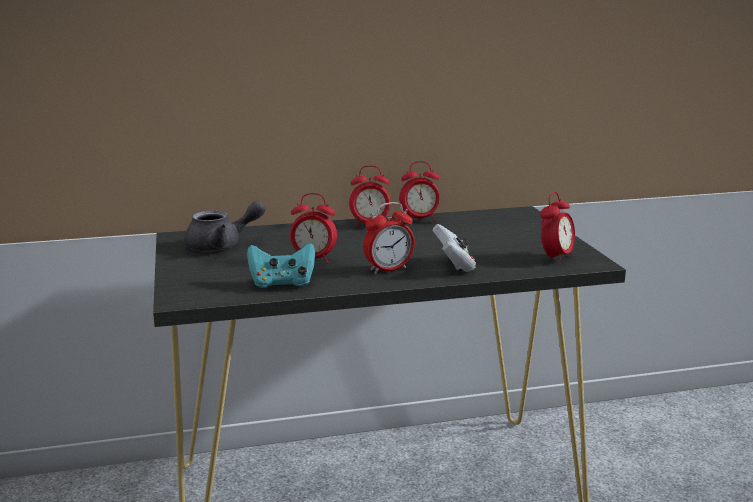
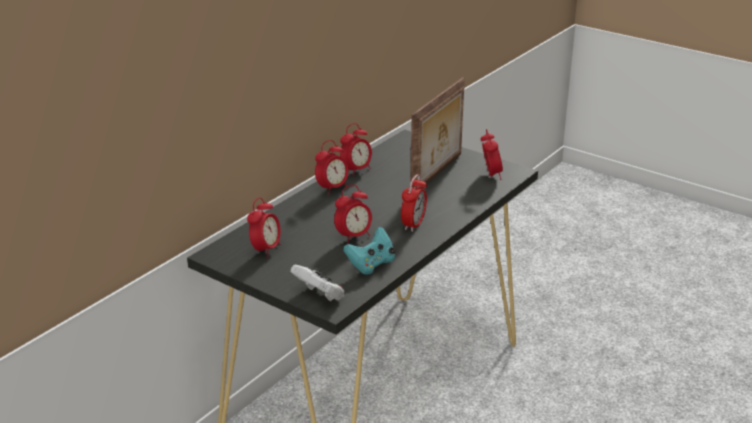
camera: 40 degrees left, 10 degrees up
(222, 246) = (266, 249): grey teapot -> alarm clock
(454, 265) = (446, 205): white game controller -> white game controller (320, 296)
(497, 242) = (438, 174): none -> picture frame

